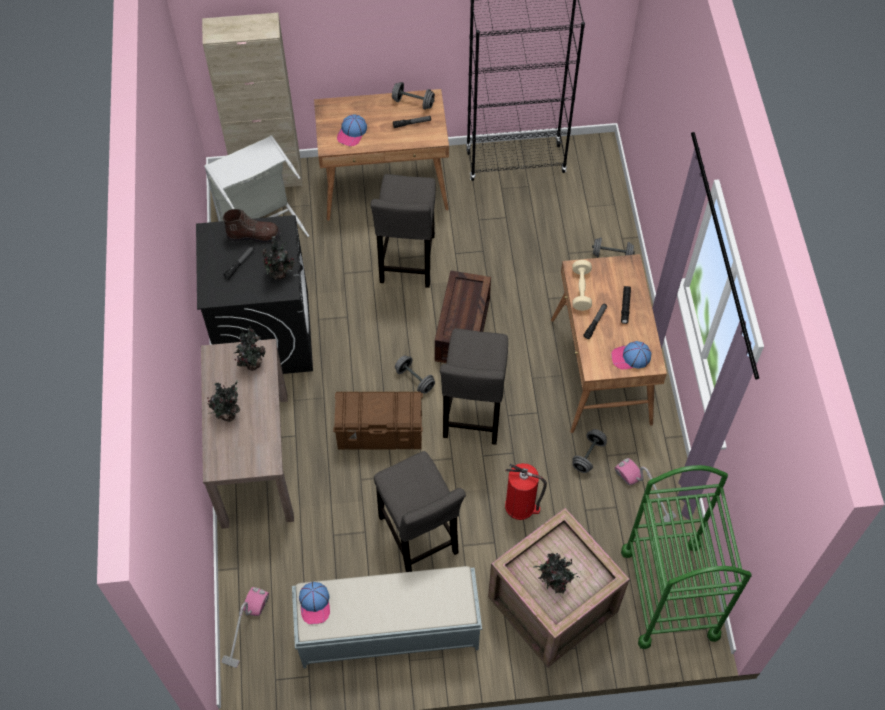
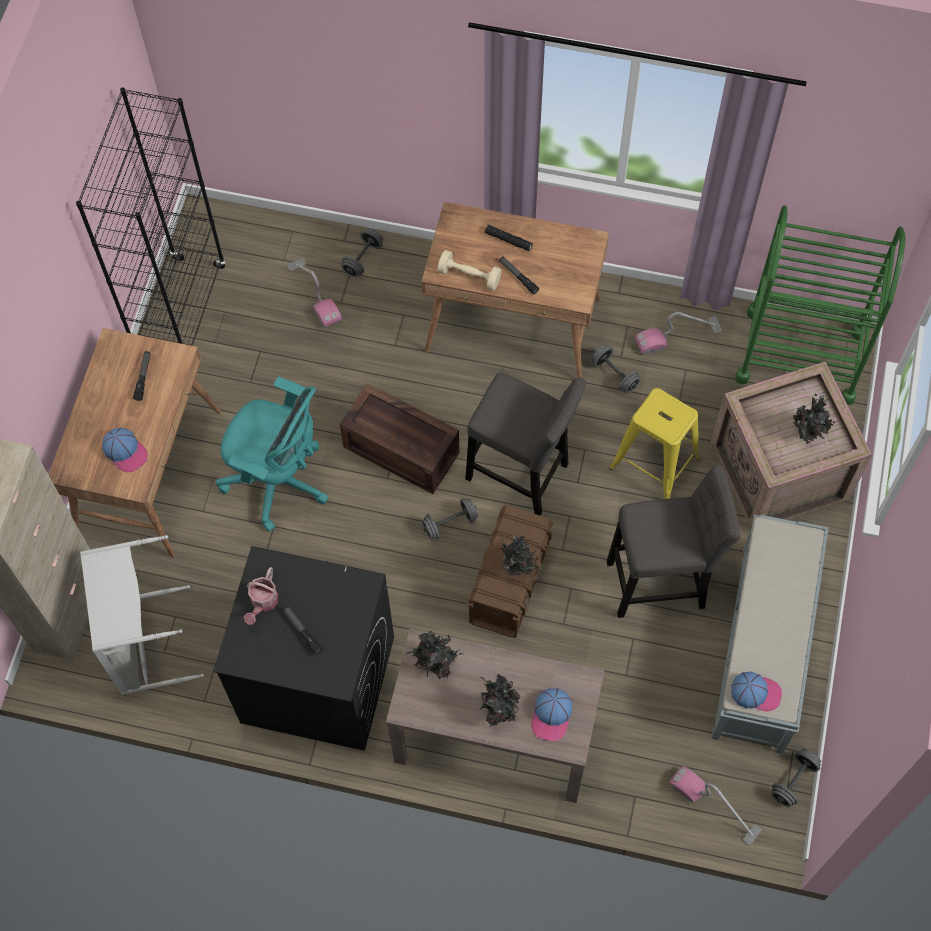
camera: 70 degrees left, 5 degrees up
(253, 235) = (263, 603): brown boot -> watering can
(279, 275) = (339, 587): potted plant -> potted plant (518, 568)
(407, 262) = (279, 481): grey stool -> turquoise office chair
(413, 102) = (109, 366): grey dumbbell -> grey dumbbell (793, 781)
(521, 506) = (654, 463): fire extinguisher -> yellow stool
(568, 234) = (314, 294): none -> vacuum cleaner
(630, 358) = (576, 259): cap -> cap (551, 716)

